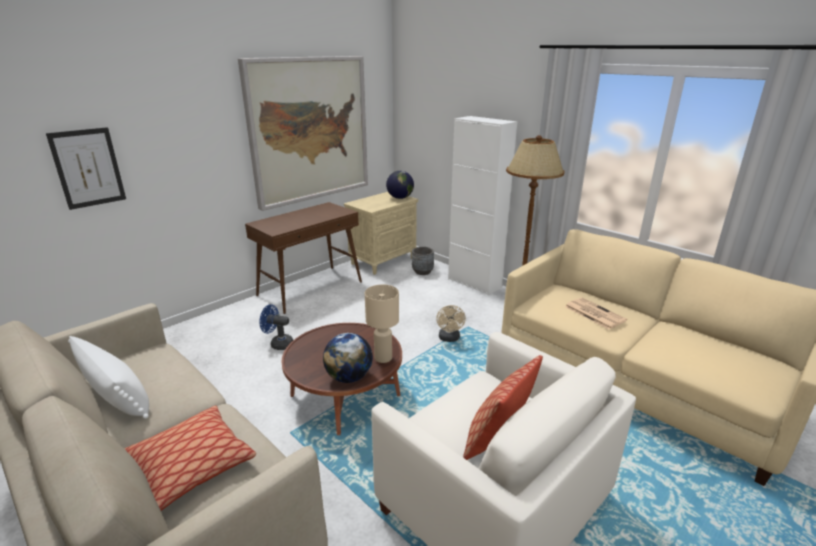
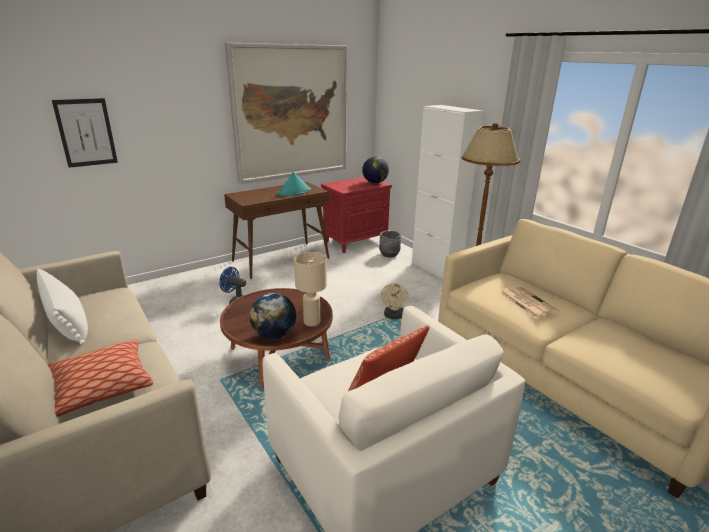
camera: 10 degrees right, 0 degrees up
(322, 215) = (294, 192): none -> turquoise hat
(383, 261) = (356, 241): beige nightstand -> red nightstand

